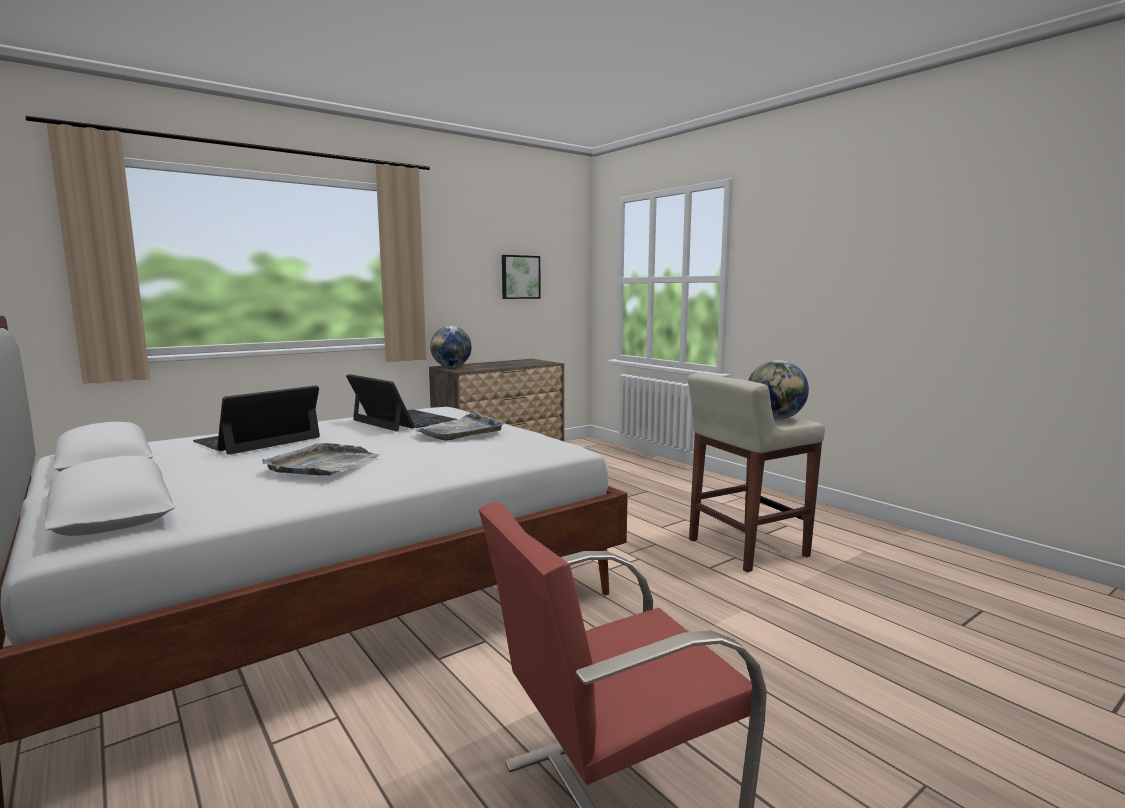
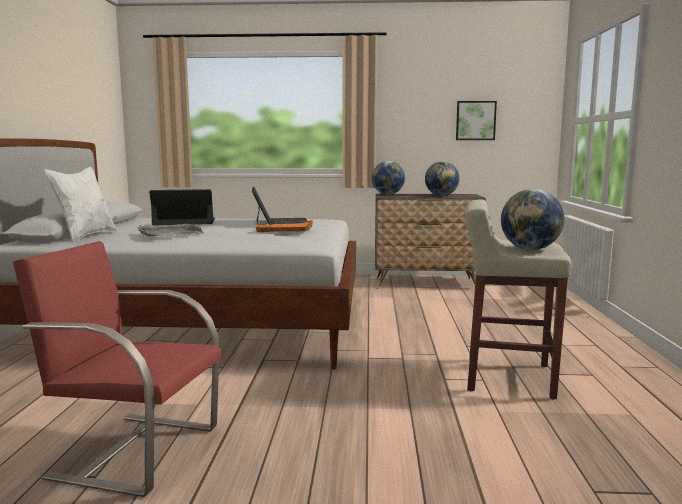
camera: 40 degrees right, 0 degrees up
(174, 496) = (85, 236): none -> white pillow
(460, 430) = (285, 229): grey tray -> orange tray
(513, 364) = (441, 195): none -> globe

